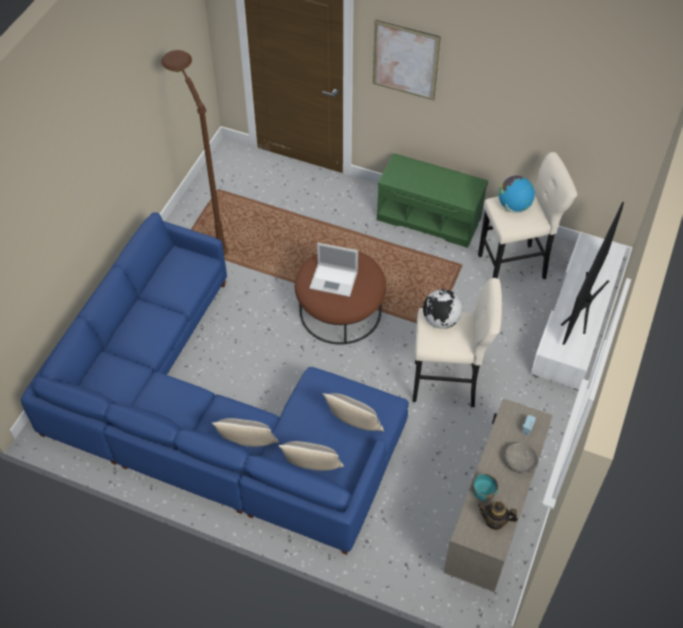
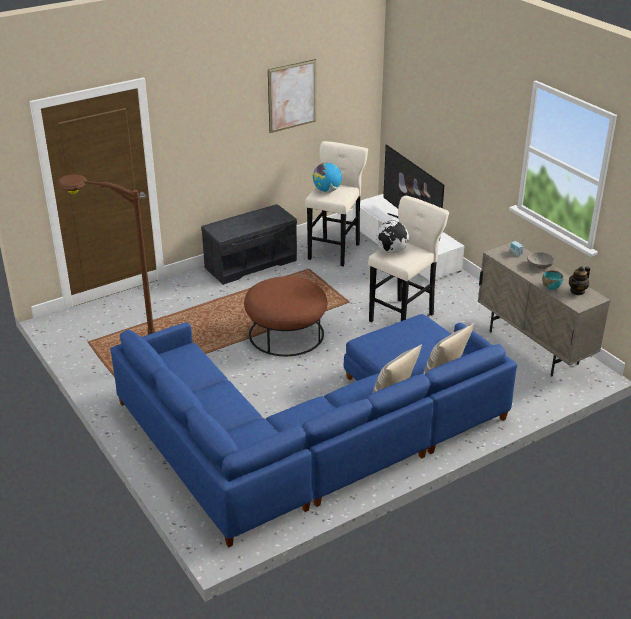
camera: 55 degrees left, 20 degrees down
(334, 280) = (285, 296): laptop -> none
(354, 425) = (424, 339): pillow -> none
(405, 60) = (196, 127): picture -> picture (292, 96)
(430, 218) = (251, 263): green bench -> grey bench

